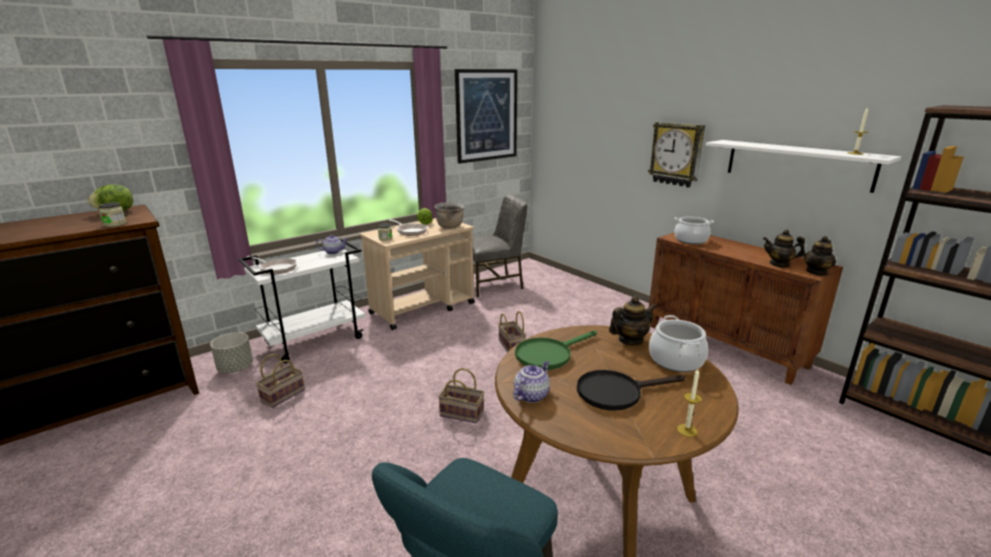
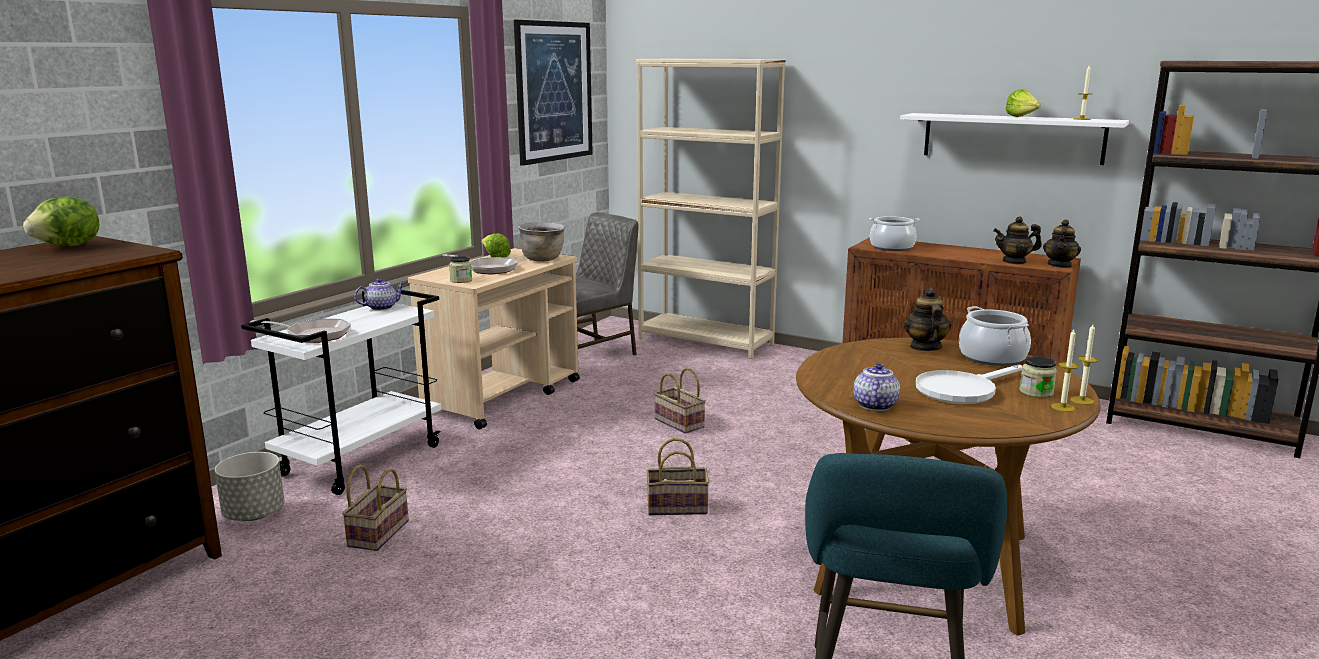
camera: 20 degrees left, 5 degrees down
(115, 224) = (111, 258): jar -> jar (1036, 392)
(549, 354) = (850, 370): green frying pan -> none
(574, 284) = (706, 341): none -> beige bookcase
(617, 392) = (962, 390): black frying pan -> white frying pan
(630, 340) = (925, 347): teapot -> teapot turned 45 degrees counterclockwise
(676, 154) = (849, 136): wall clock -> none
(712, 425) = (1081, 400): none -> candle
(803, 149) = (1022, 117): none -> lettuce

